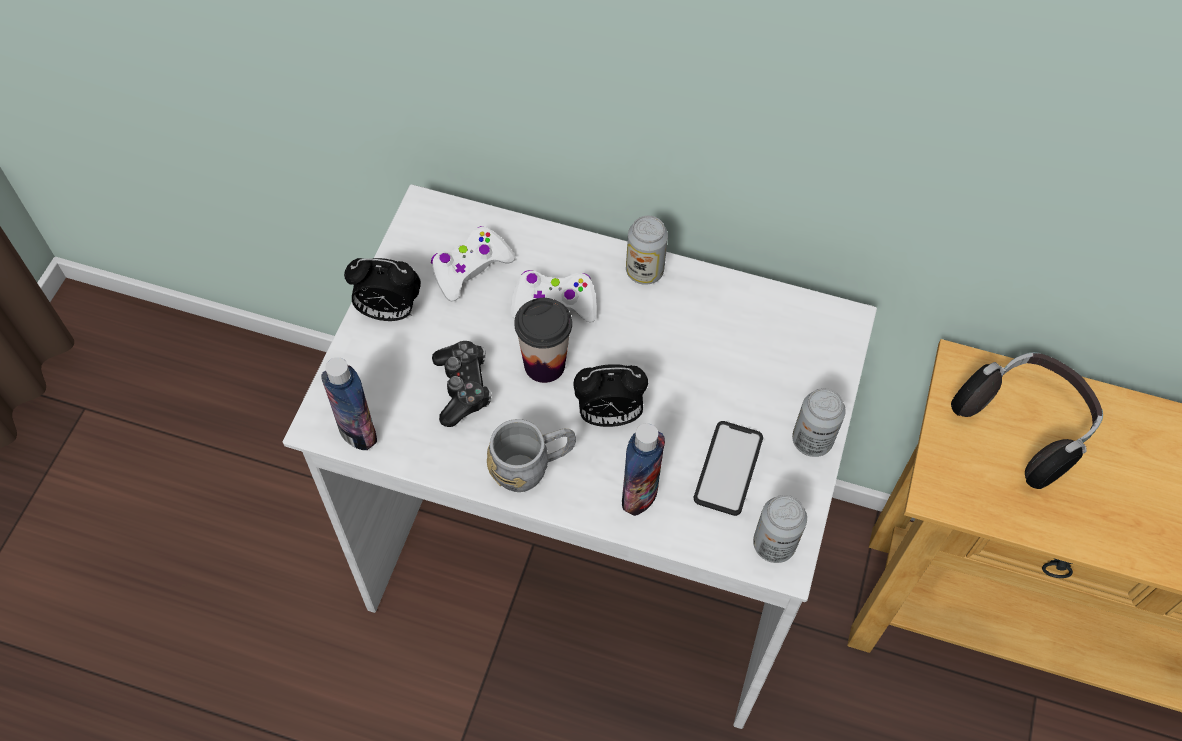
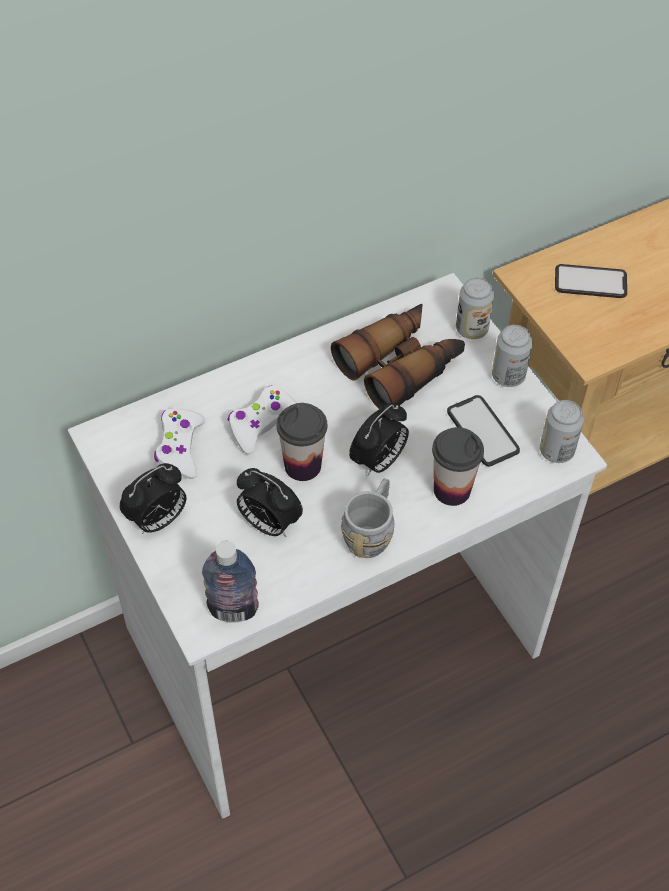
camera: 45 degrees left, 5 degrees down
(463, 388) = (268, 523): game controller -> alarm clock
(639, 494) = (452, 490): bottle -> cup
(644, 271) = (295, 359): can -> can (471, 329)
(727, 350) = (401, 365): none -> binoculars
(1024, 426) = (590, 282): headphones -> phone

